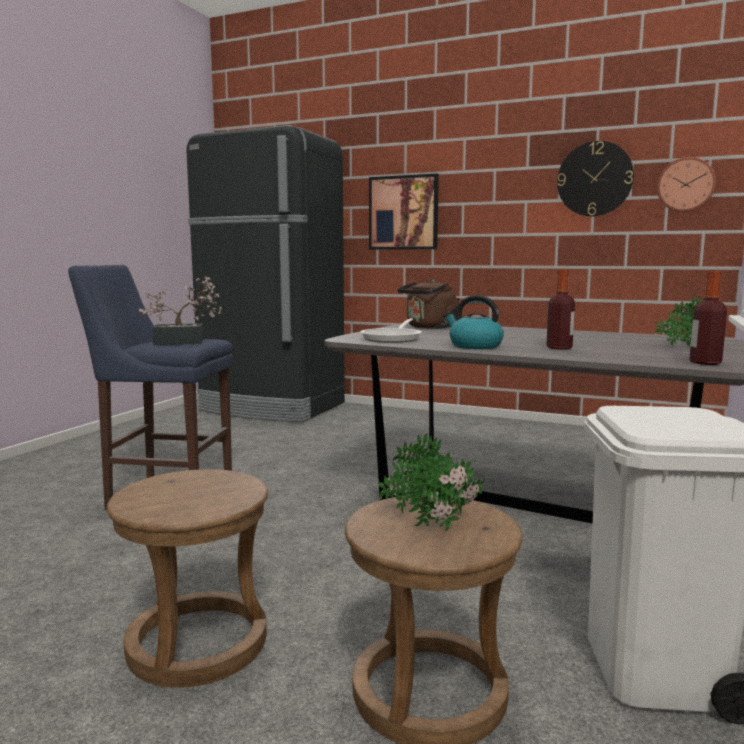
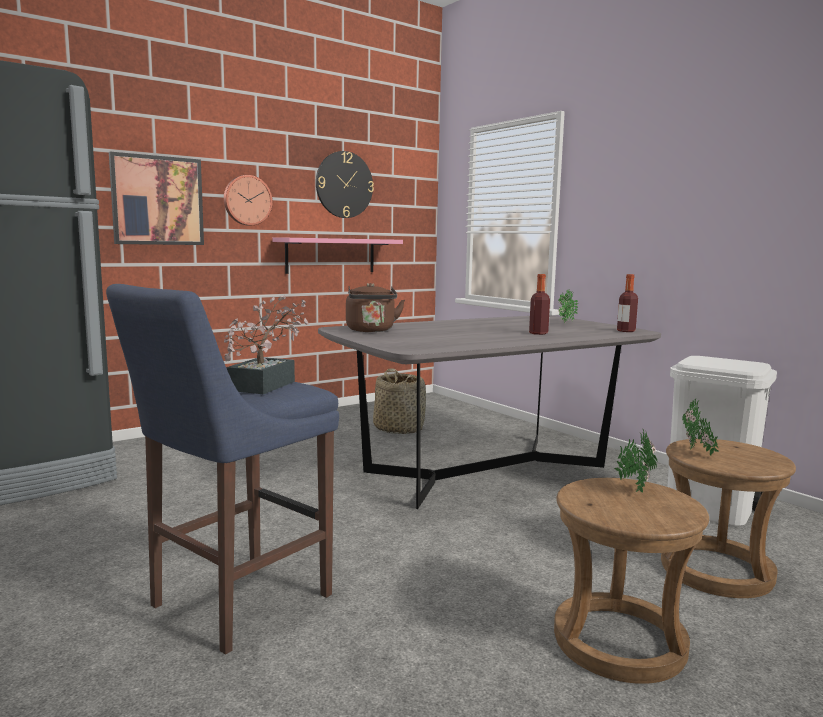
camera: 60 degrees left, 0 degrees up
(393, 338) = (428, 343): frying pan -> none
(451, 526) = (732, 452): potted plant -> potted plant (633, 487)
(474, 346) = (505, 340): kettle -> none
(566, 455) = (399, 428): none -> basket
(572, 258) = (330, 255): none -> pink shelf
(685, 185) = (404, 197): wall clock -> wall clock (247, 200)

